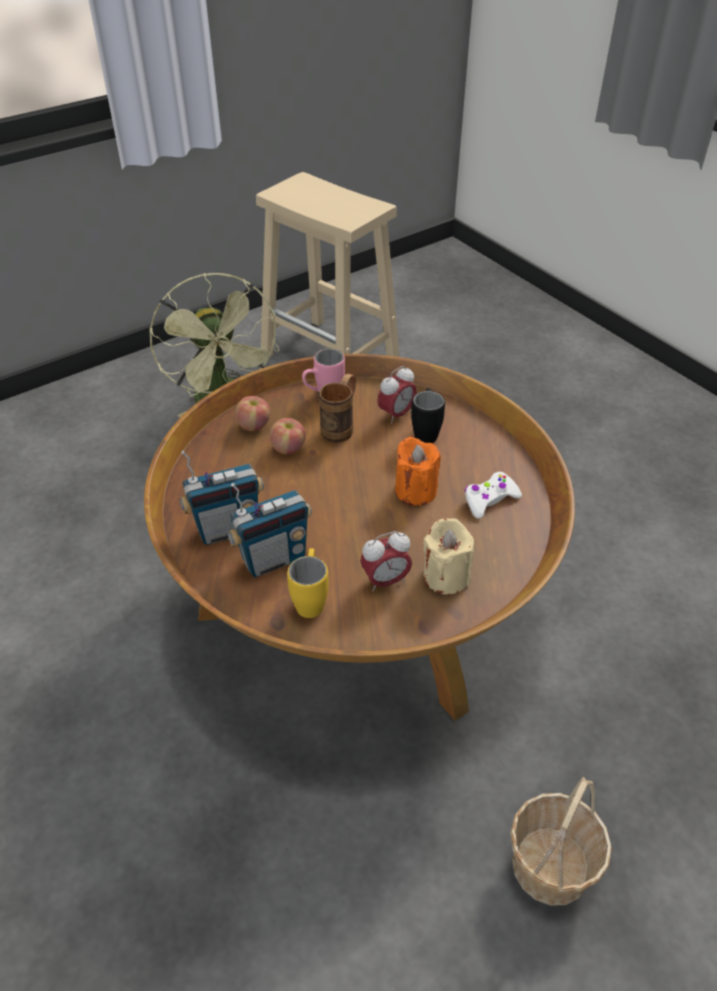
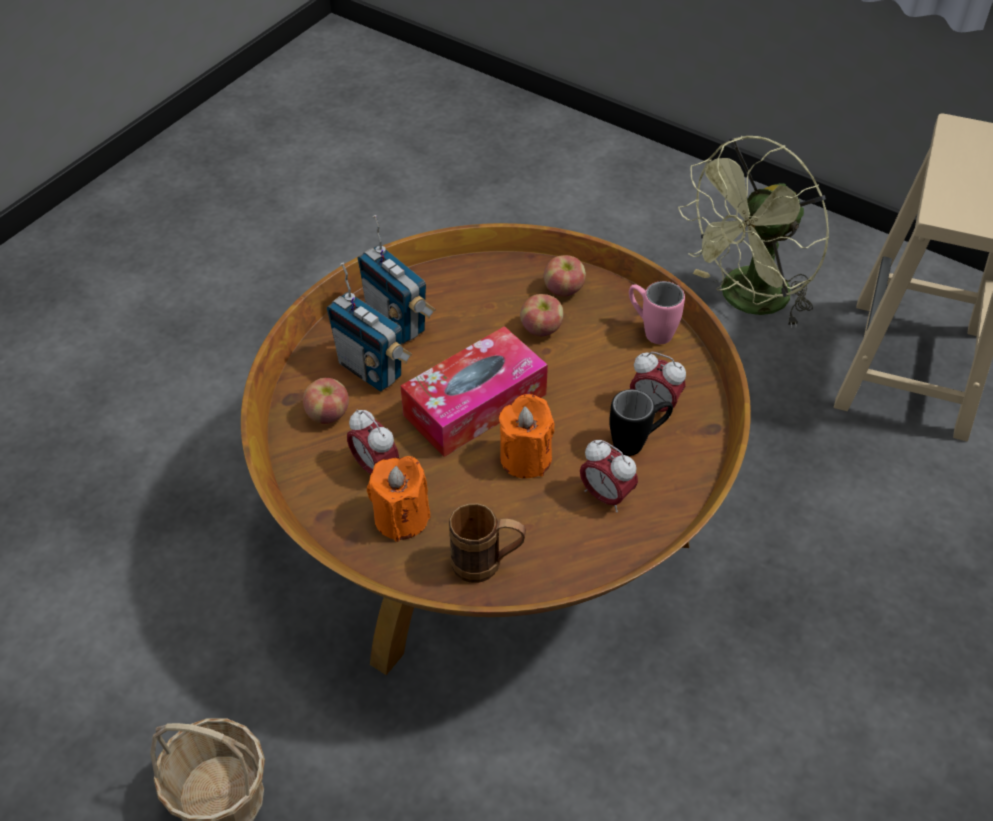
camera: 70 degrees right, 5 degrees up
(310, 599) = (328, 414): yellow mug -> apple
(341, 427) = (601, 362): brown mug -> brown mug (487, 565)
(347, 505) = (475, 404): none -> tissue box
(446, 576) = (401, 518): beige candle -> orange candle
(468, 460) = (606, 496): none -> alarm clock
(489, 500) = (544, 532): white game controller -> none

